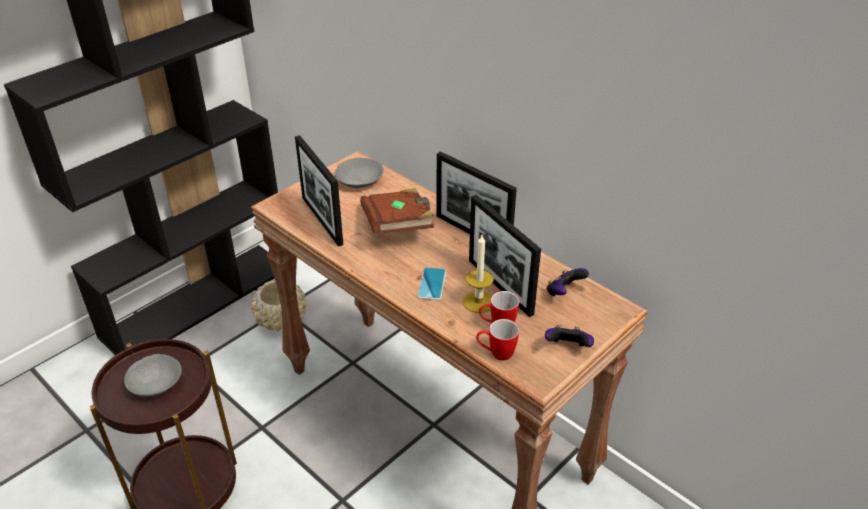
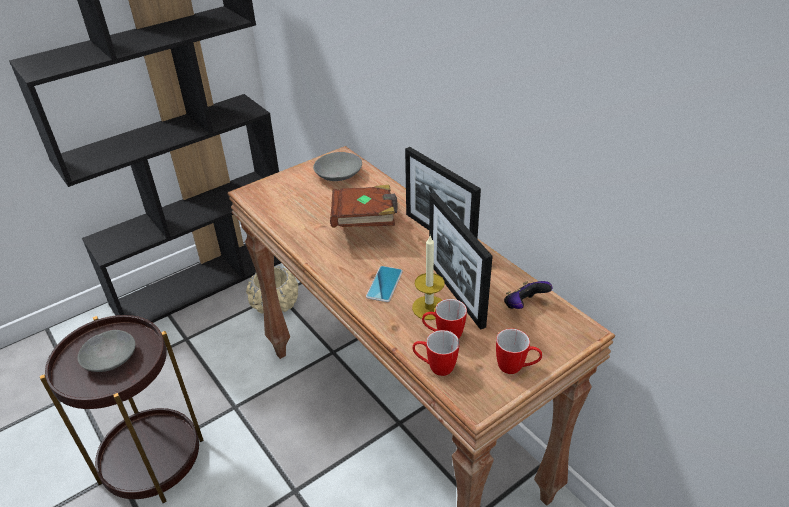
camera: 10 degrees right, 0 degrees up
(322, 220) = (291, 211): picture frame -> none
(567, 347) = (516, 368): game controller -> mug

